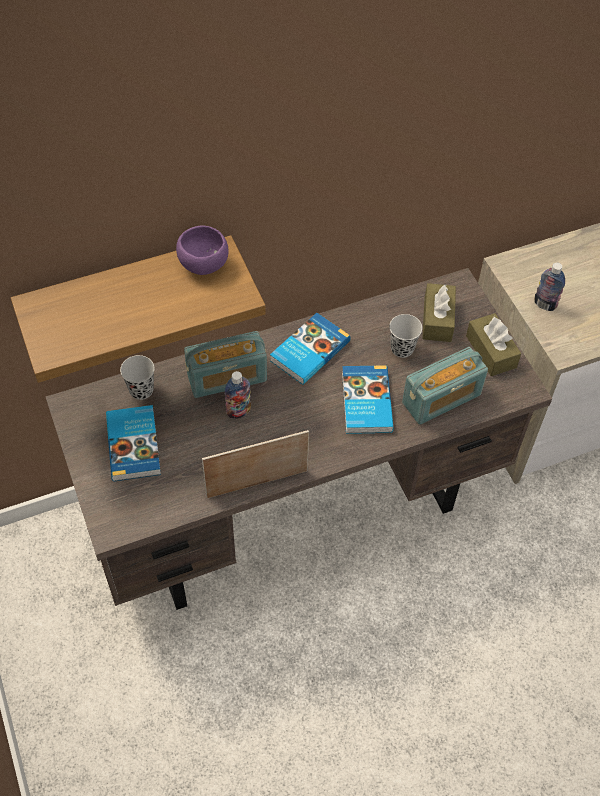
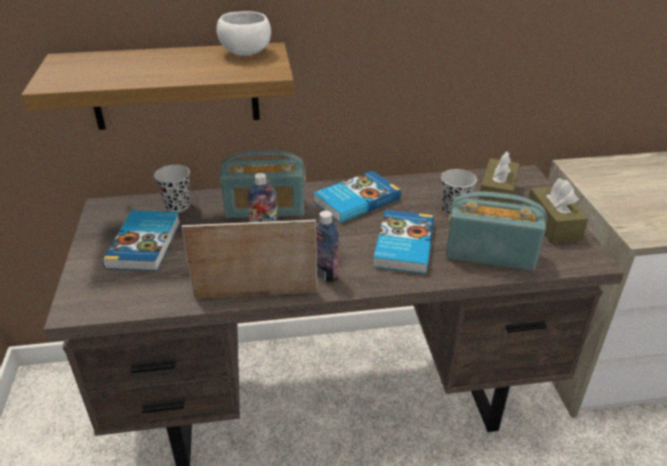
camera: 15 degrees right, 20 degrees down
(203, 265) = (245, 53): purple bowl -> white bowl
(441, 399) = (490, 254): radio -> radio turned 150 degrees counterclockwise
(544, 304) = (616, 197): bottle -> bottle (326, 274)

